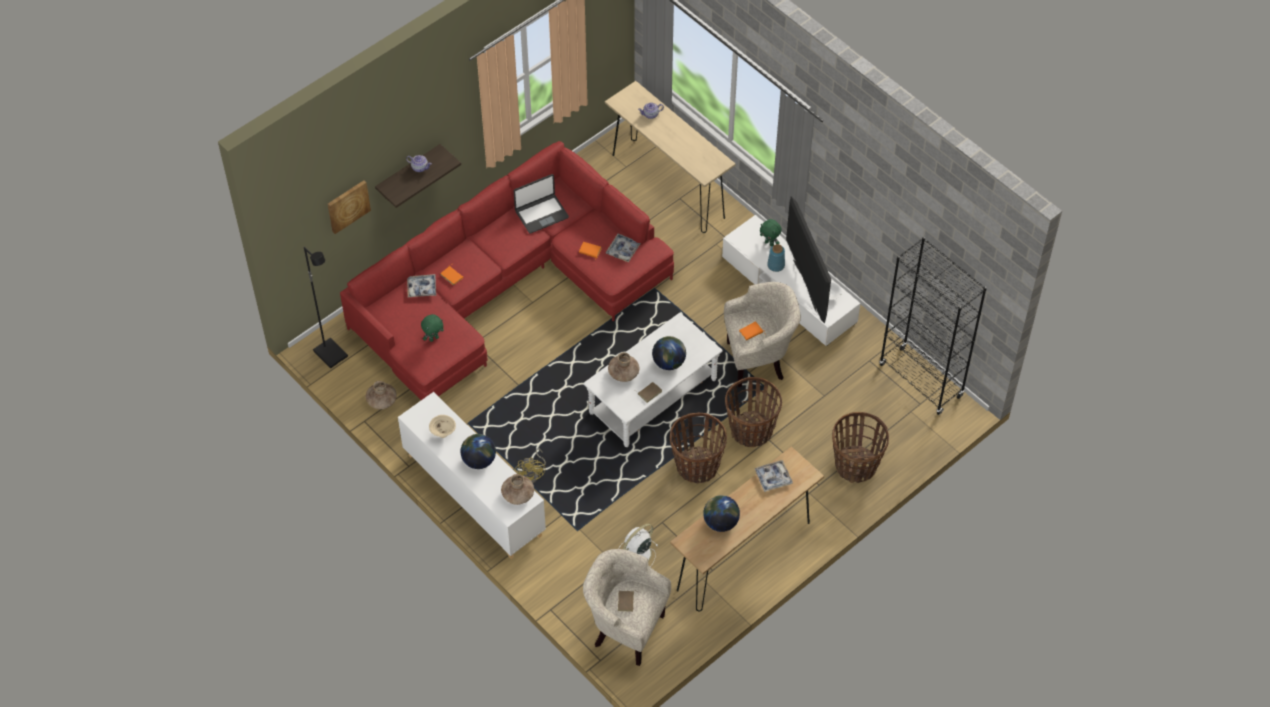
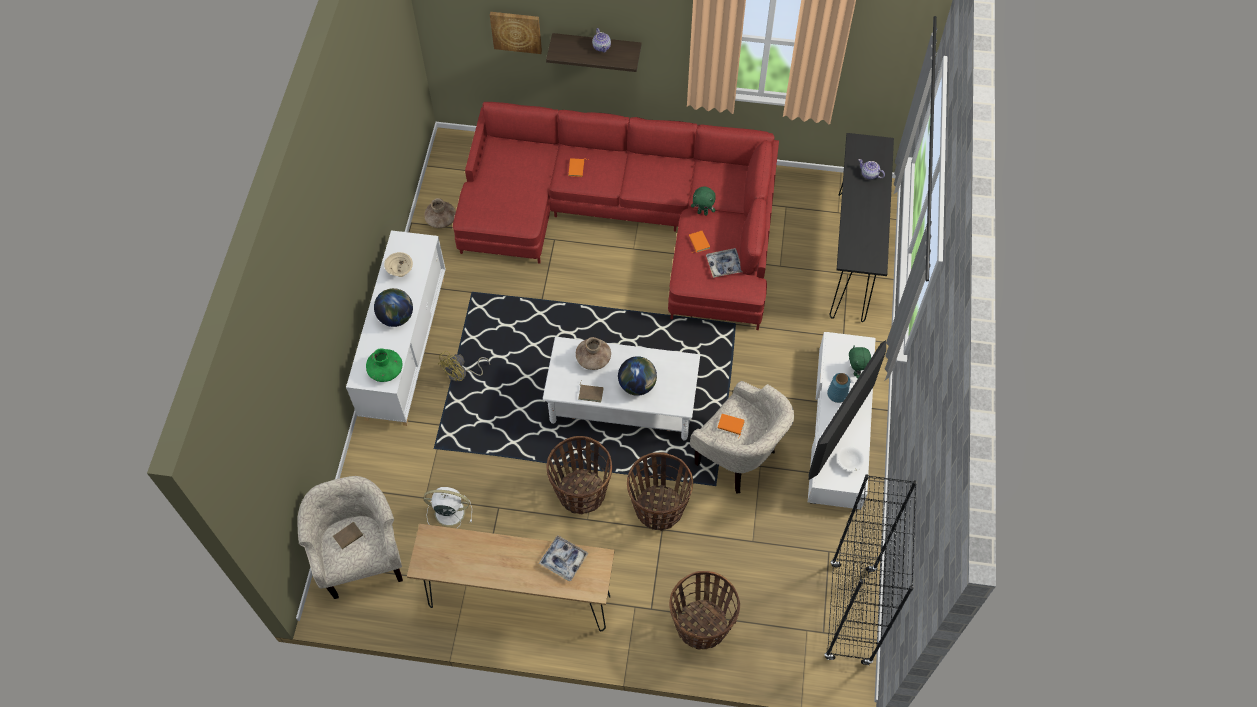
camera: 50 degrees right, 5 degrees up
(331, 354) = (455, 156): black floor lamp -> none
(422, 288) = (545, 158): tray -> none
(434, 338) = (503, 201): green plush toy -> green plush toy (703, 212)
(518, 494) = (385, 370): brown vase -> green vase
(541, 214) = (701, 182): laptop -> none
(668, 185) = (851, 256): beige console table -> black console table
(720, 522) = (475, 551): globe -> none

